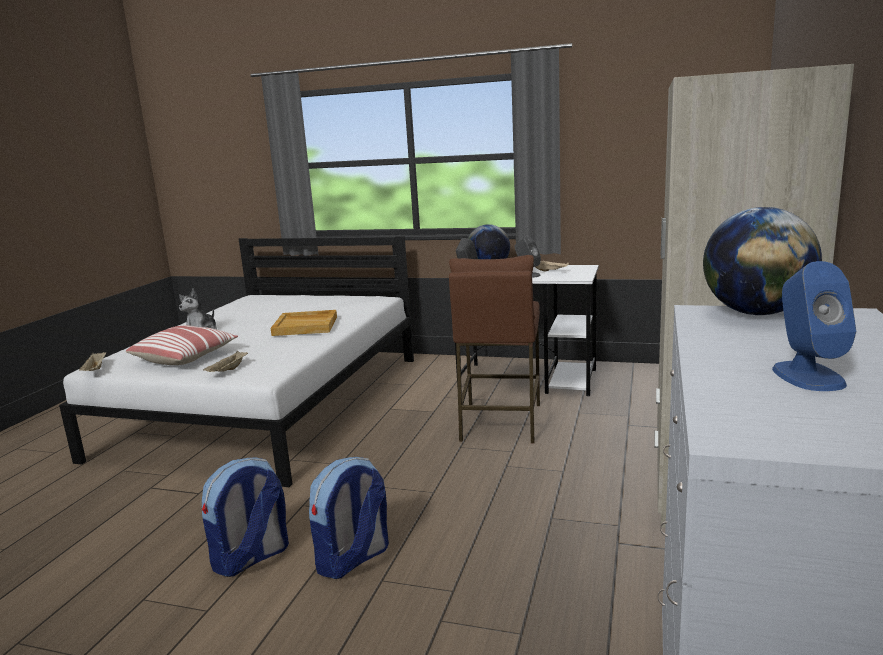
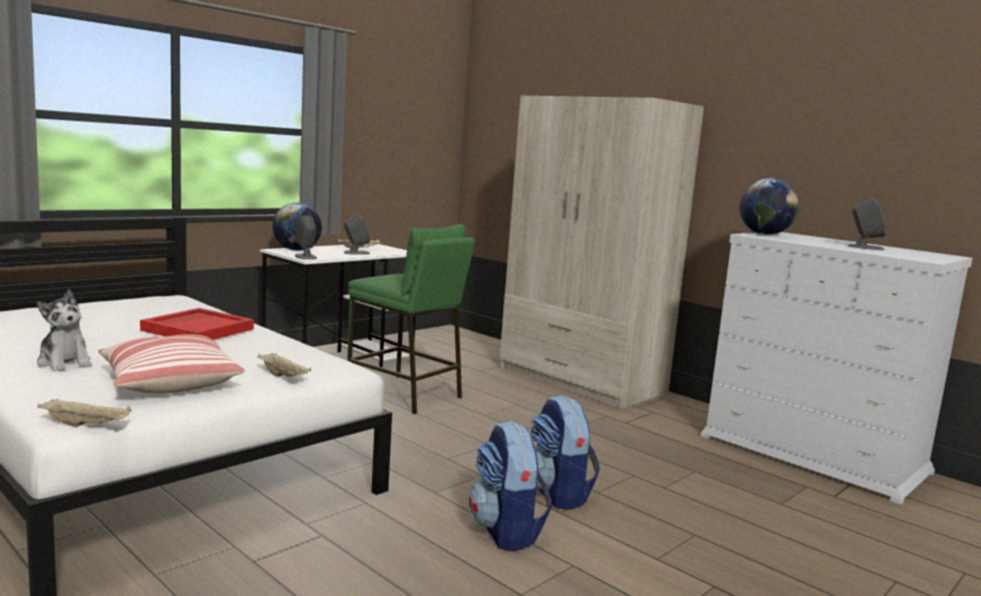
camera: 65 degrees left, 5 degrees down
(306, 325) = (198, 329): beige tray -> red tray
(499, 422) = (404, 394): brown stool -> green stool
(807, 376) = (865, 247): blue speaker -> grey speaker

